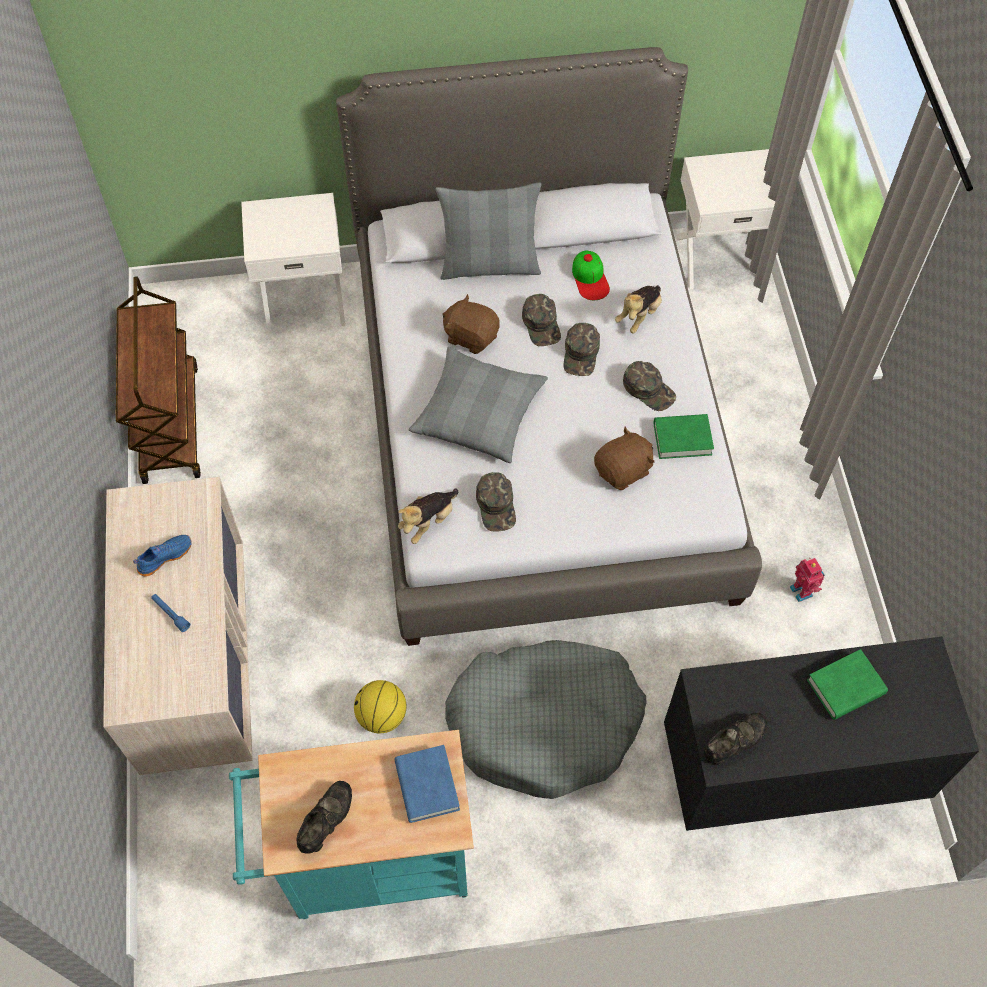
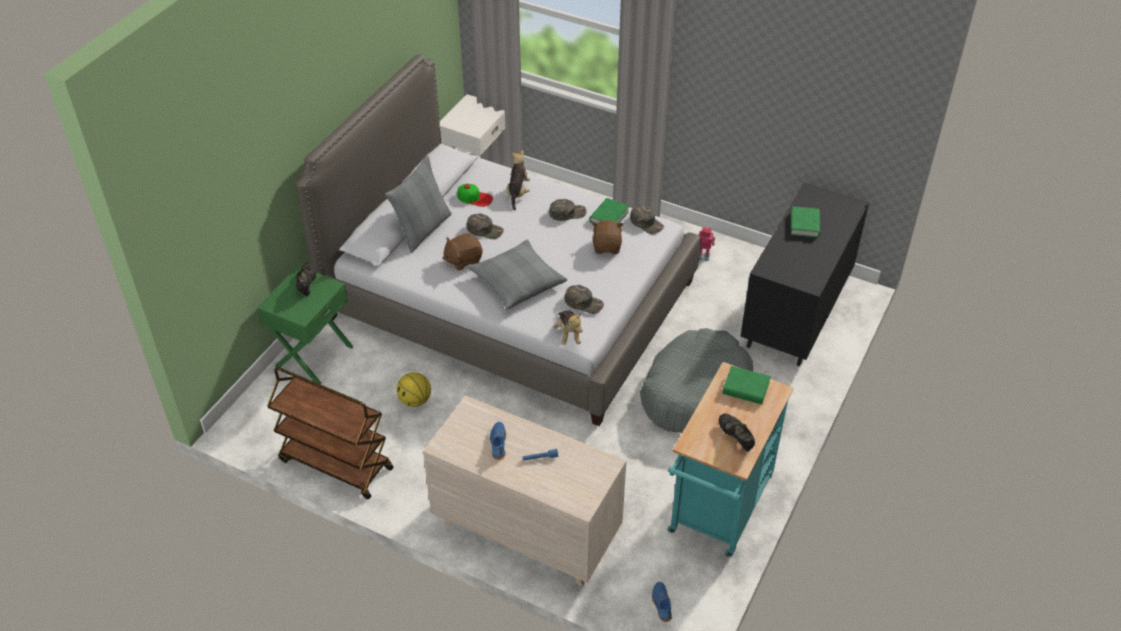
camera: 55 degrees left, 15 degrees down
(183, 875) = (661, 604): none -> blue shoe
(304, 300) = (313, 355): white nightstand -> green nightstand
(381, 716) = (633, 460): basketball -> basketball (415, 401)
(427, 786) = (745, 388): blue book -> green book
(581, 353) = (520, 225): green cap -> green cap (646, 223)
(639, 315) = (518, 193): plush toy -> plush toy turned 150 degrees counterclockwise
(733, 743) = (804, 276): black shoe -> black shoe (307, 284)

